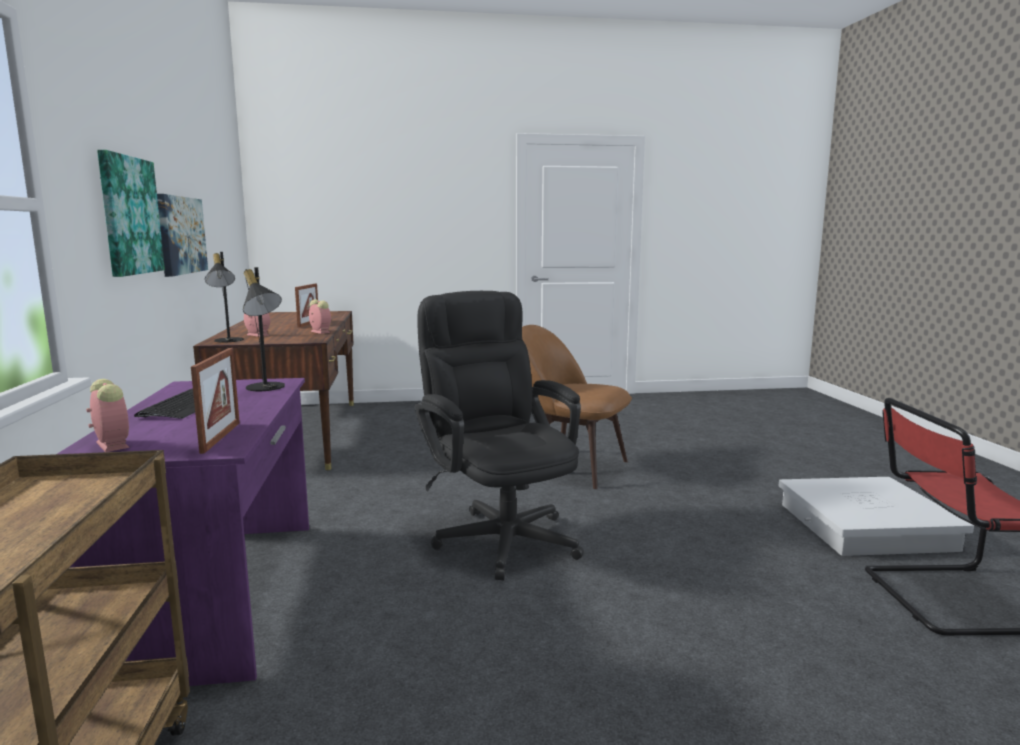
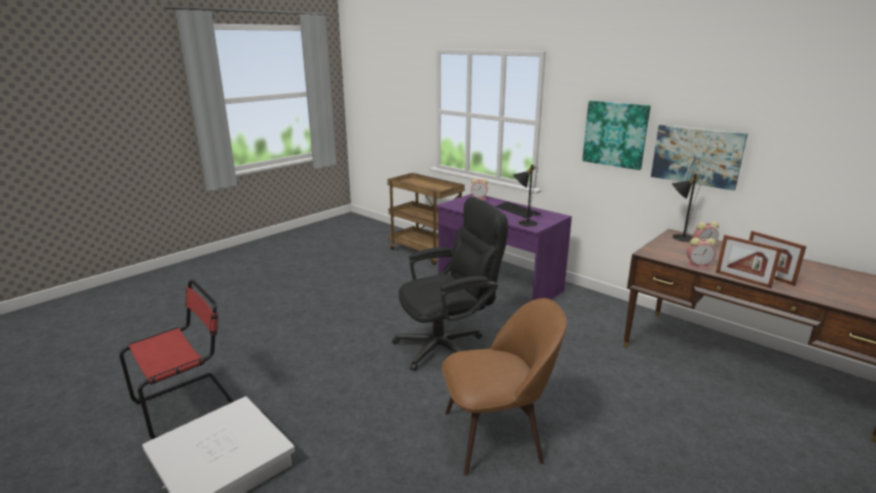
camera: 140 degrees right, 10 degrees up
(221, 437) = (461, 206): picture frame -> picture frame (742, 280)
(500, 535) = (448, 345): black office chair -> black office chair turned 45 degrees counterclockwise

